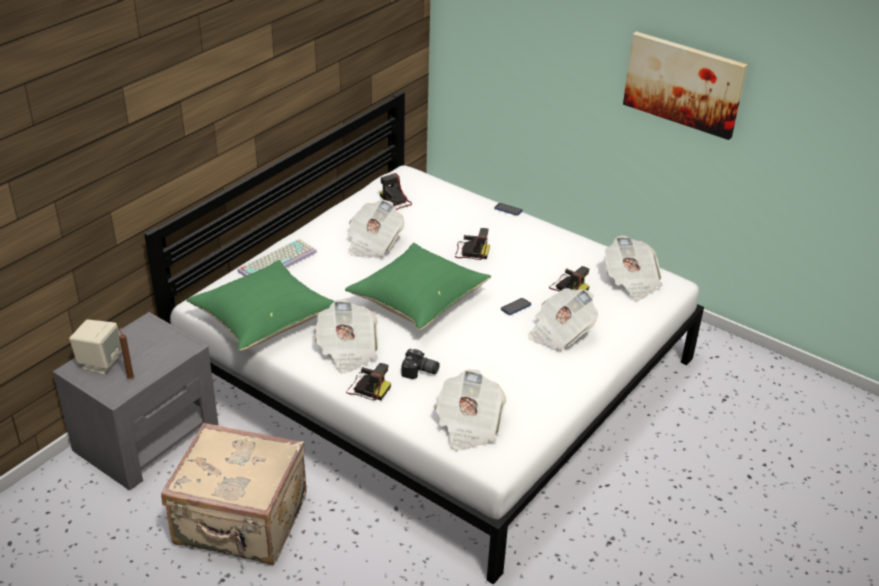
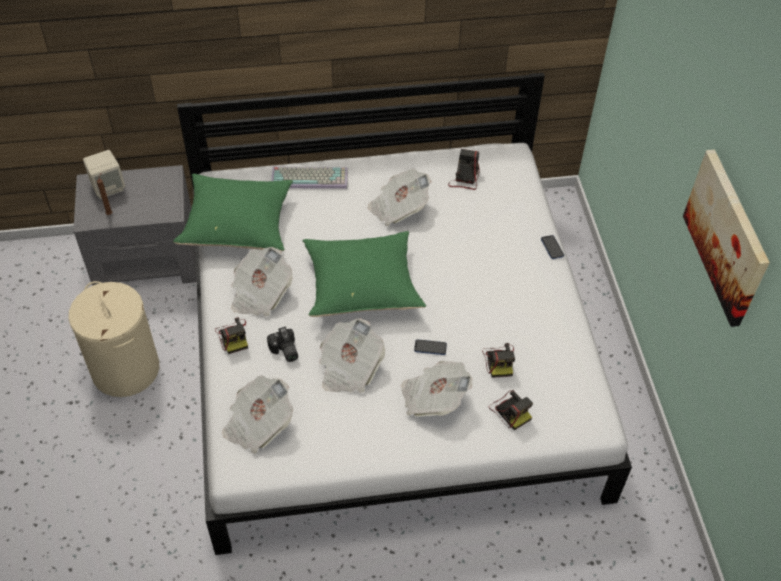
camera: 45 degrees right, 15 degrees up
(241, 522) = (126, 369): beige suitcase -> beige laundry basket
(471, 252) = (464, 269): camera -> camera (510, 410)
(631, 281) = (562, 395): newspaper -> newspaper (349, 368)

